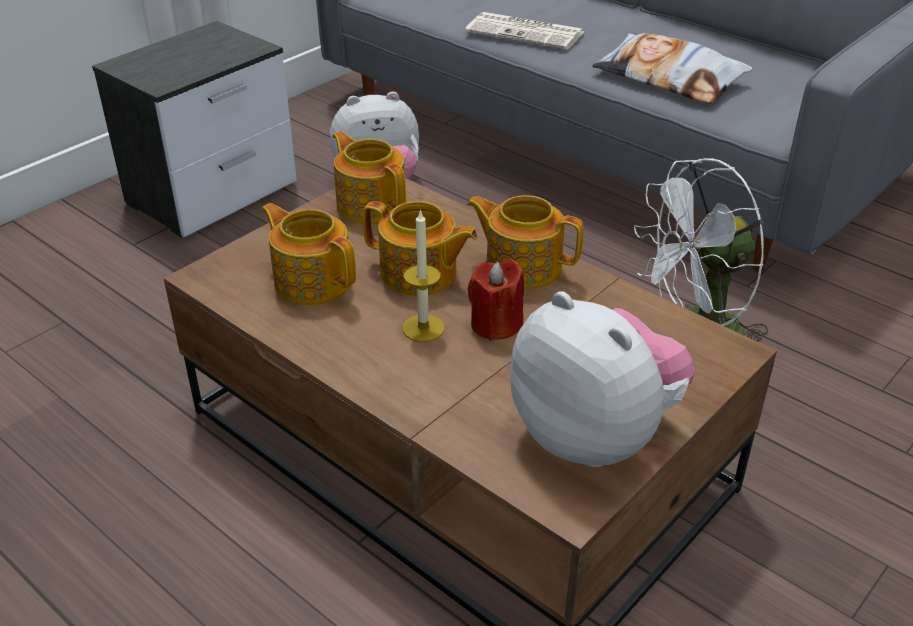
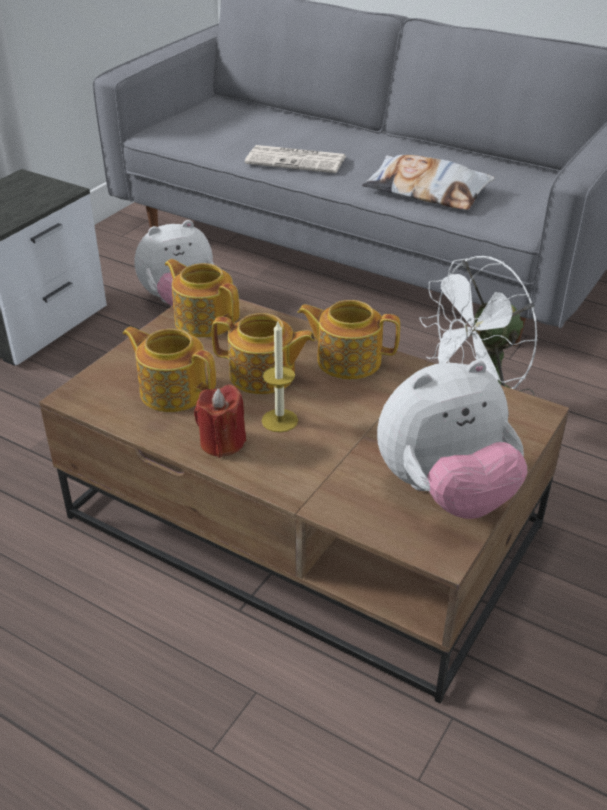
camera: 10 degrees left, 0 degrees up
(496, 324) = (339, 411): red candle -> red candle (222, 442)
(595, 435) = (445, 492): plush toy -> plush toy turned 120 degrees clockwise

